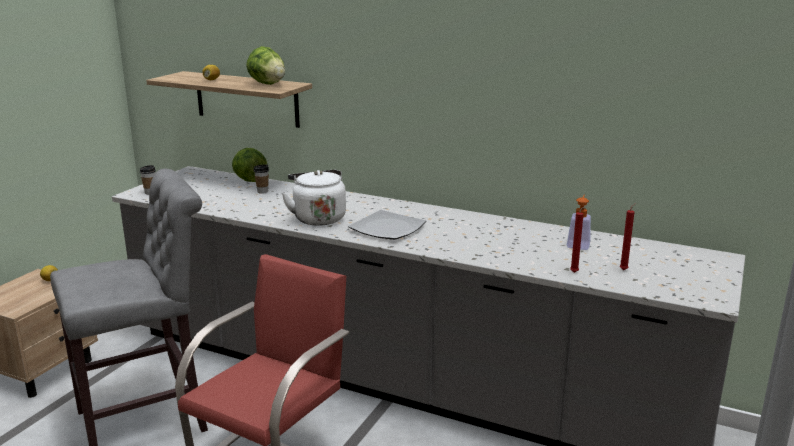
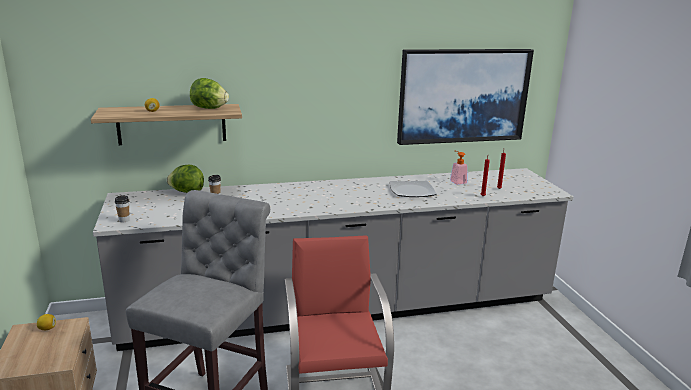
camera: 40 degrees left, 0 degrees up
(318, 218) = (293, 204): white kettle -> none
(388, 228) = (348, 199): plate -> plate (412, 191)
(623, 110) = (463, 95): none -> picture

